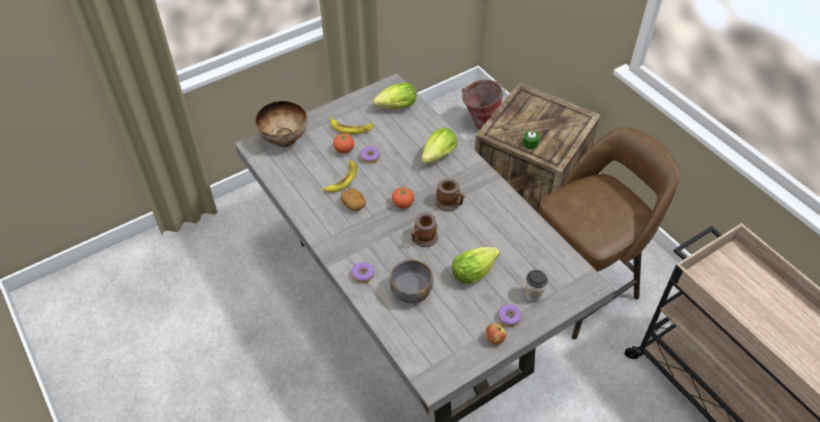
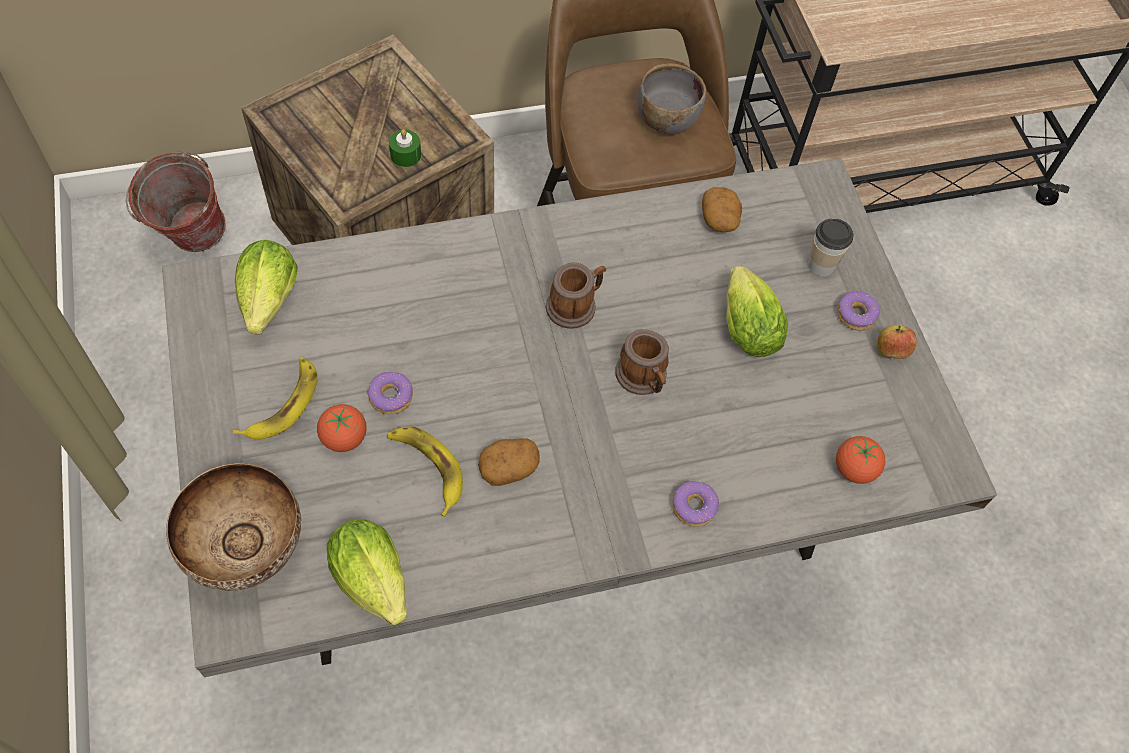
camera: 75 degrees left, 10 degrees up
(403, 204) = (544, 381): tomato -> tomato (854, 469)
(411, 292) = (759, 439): grey bowl -> grey bowl (666, 119)
(437, 157) = (449, 283): lettuce -> lettuce (375, 585)
(535, 245) = (719, 219): none -> potato

